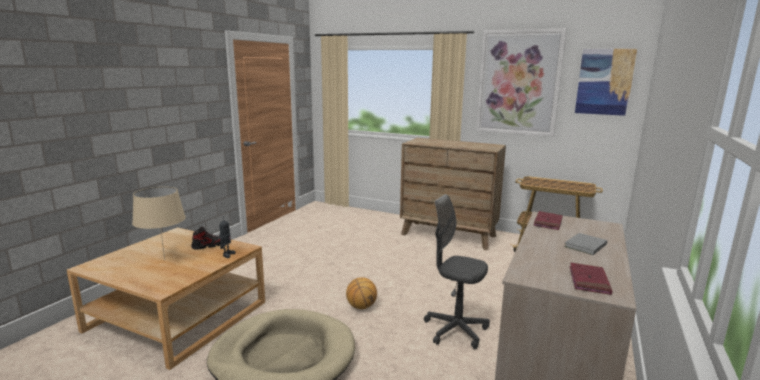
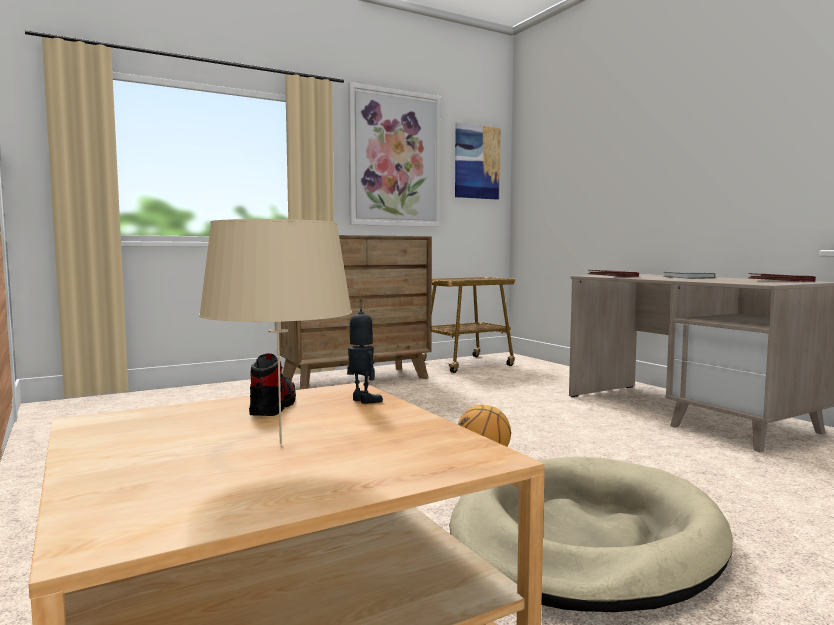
camera: 55 degrees left, 10 degrees down
(455, 330) = (600, 431): grey office chair -> none

